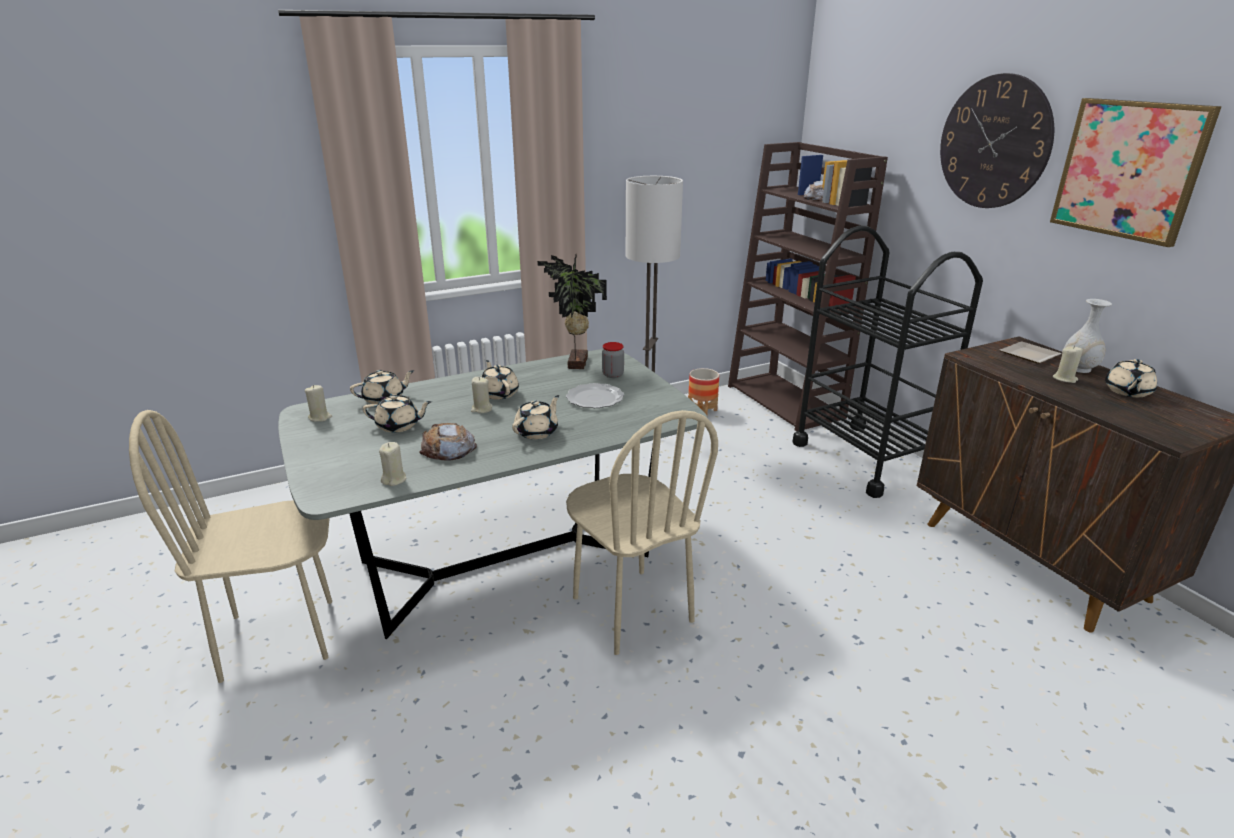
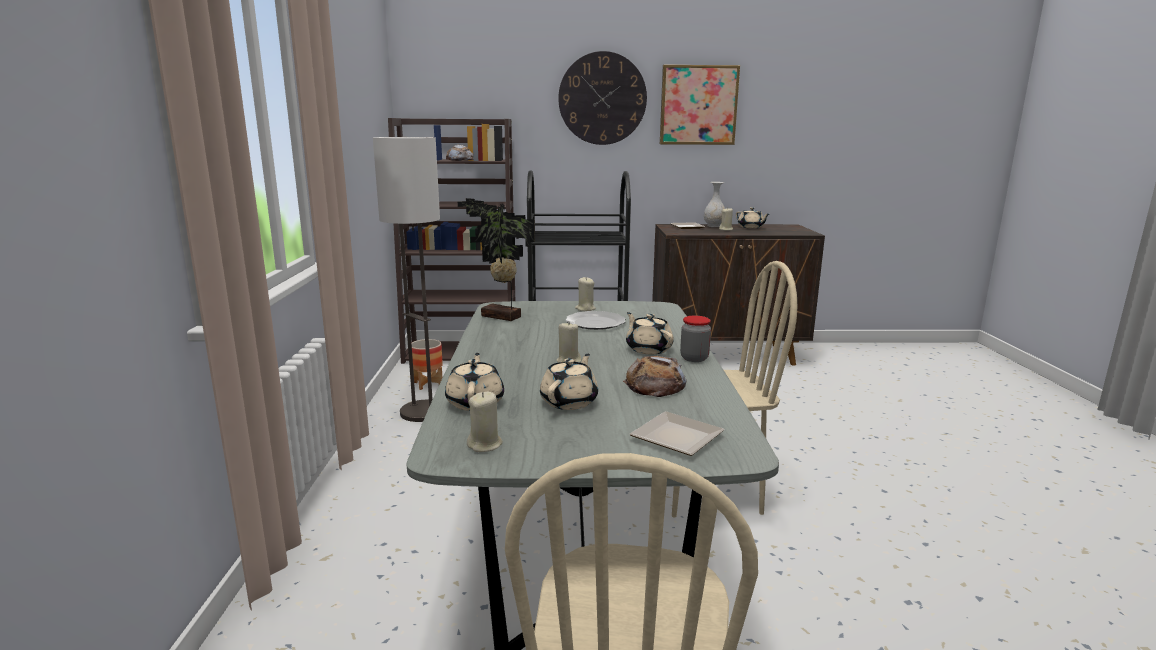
camera: 65 degrees left, 10 degrees down
(349, 473) = (680, 437): none -> plate
(394, 479) = (713, 415): beige candle -> beige candle (585, 309)
(499, 393) = (536, 351): beige teapot -> none
(613, 374) = (549, 311): jar -> jar (694, 358)

